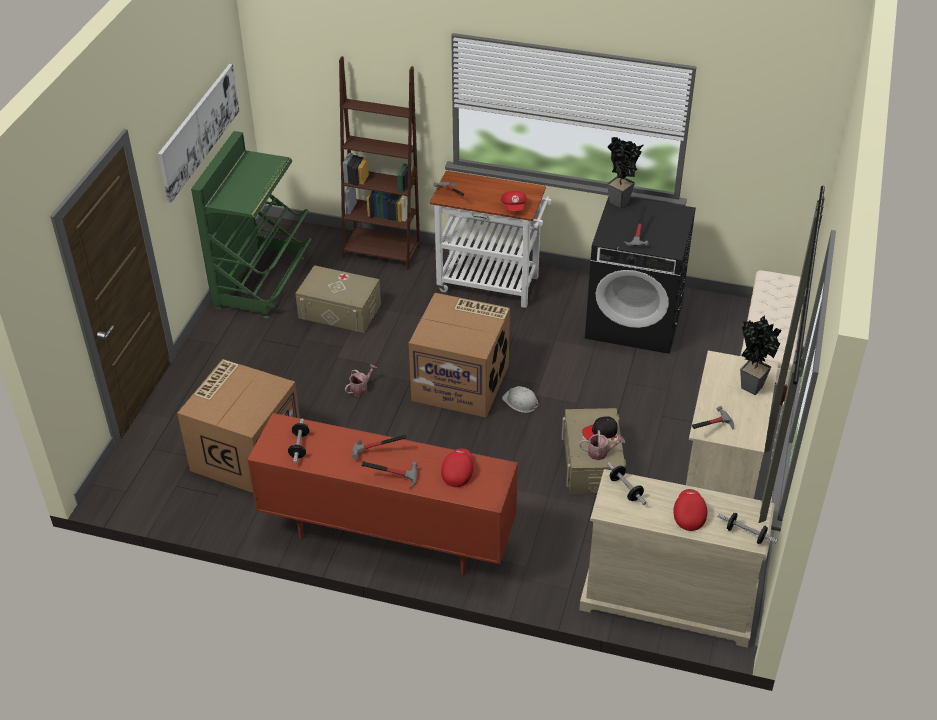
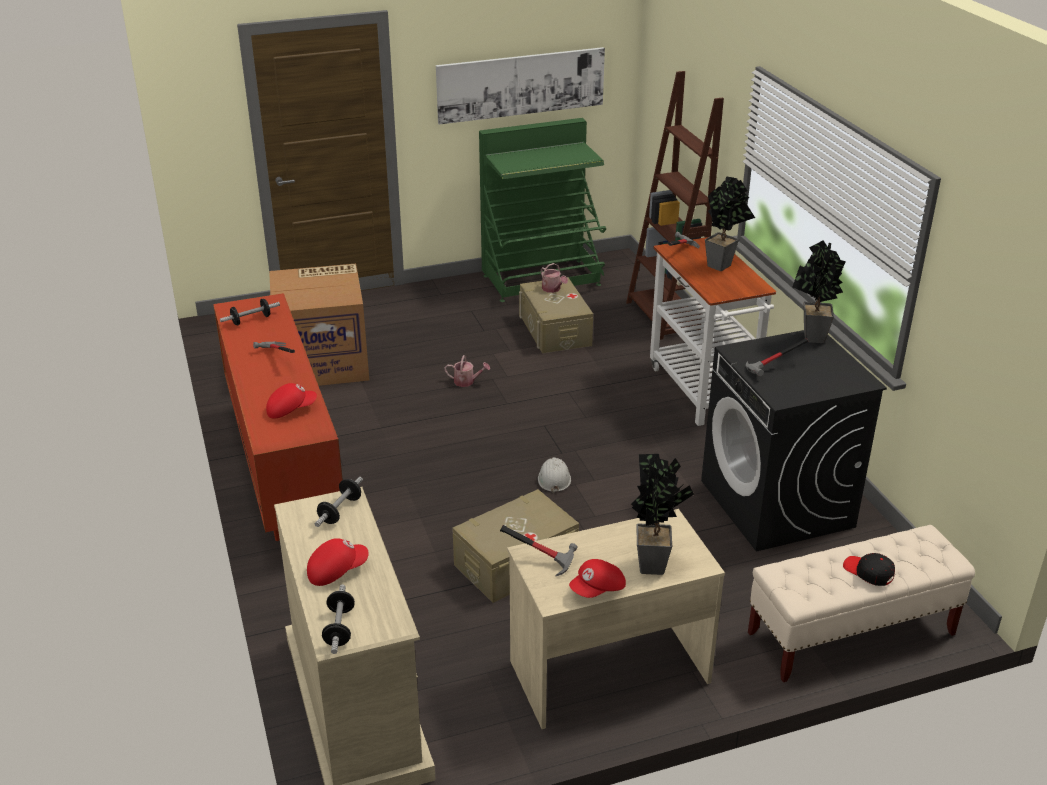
camera: 55 degrees right, 10 degrees down
(394, 477) = (253, 379): hammer -> none
(462, 382) = (540, 432): cardboard box -> none
(489, 188) = (723, 265): none -> potted plant
(514, 207) = (713, 287): red cap -> red cap (598, 590)
(600, 432) = (527, 526): black cap -> black cap (868, 572)
(600, 453) = (495, 538): watering can -> watering can (553, 289)

